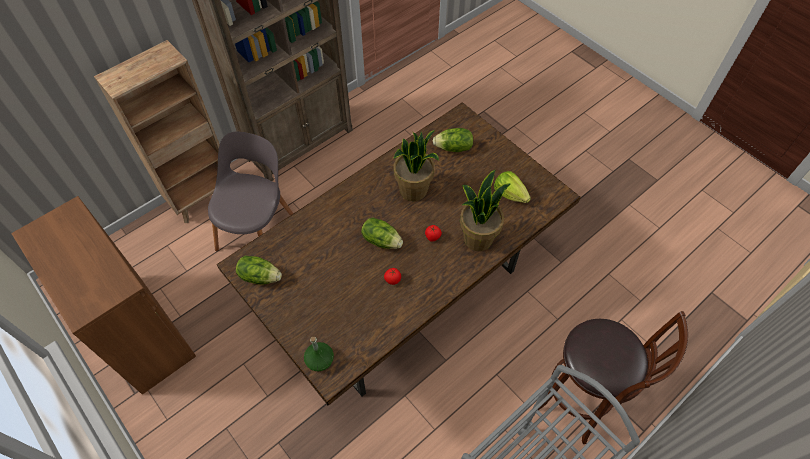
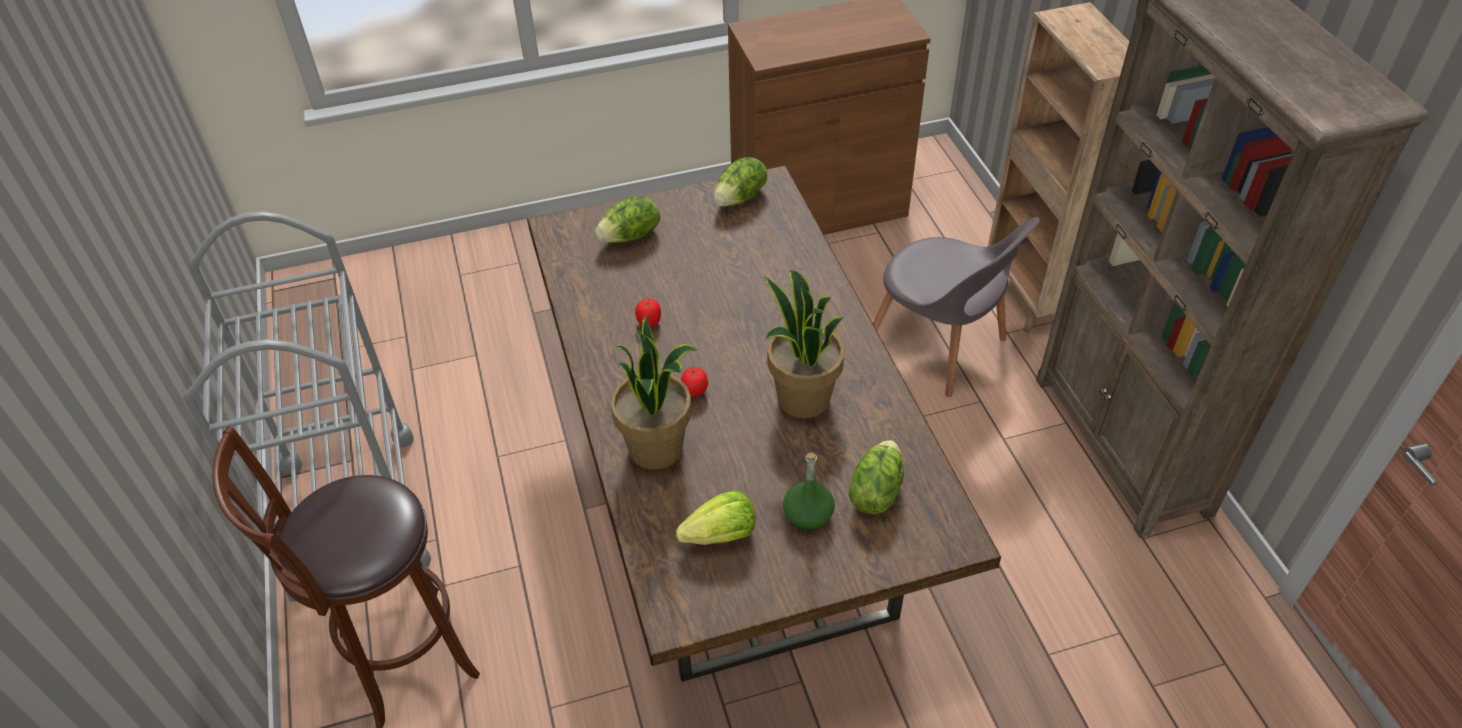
camera: 115 degrees right, 10 degrees down
(320, 360) = (582, 223): green bottle -> green bottle (808, 515)
(381, 240) = (725, 330): lettuce -> lettuce (631, 236)

